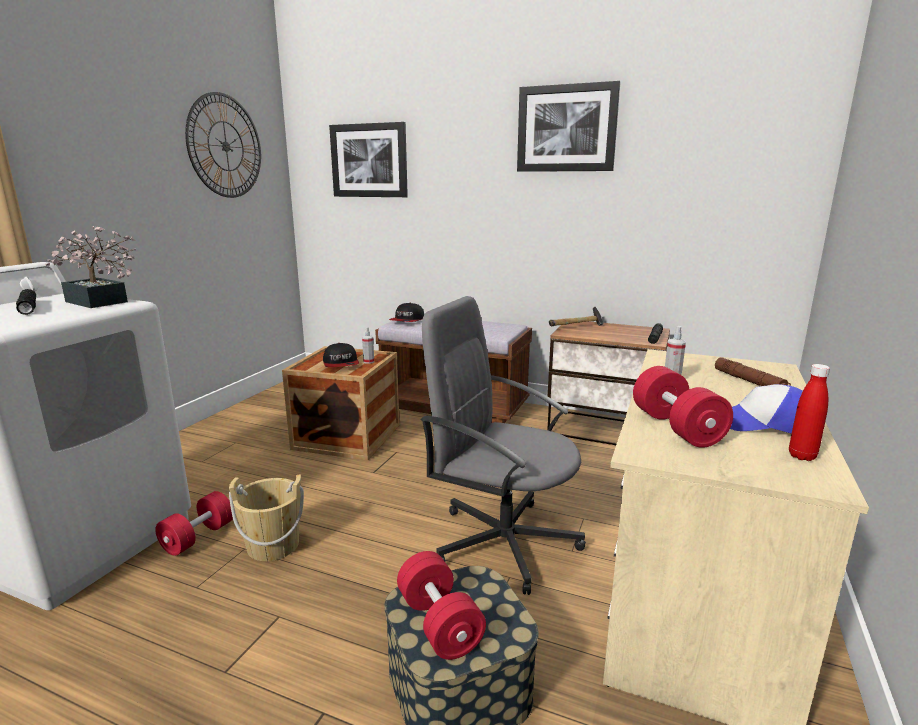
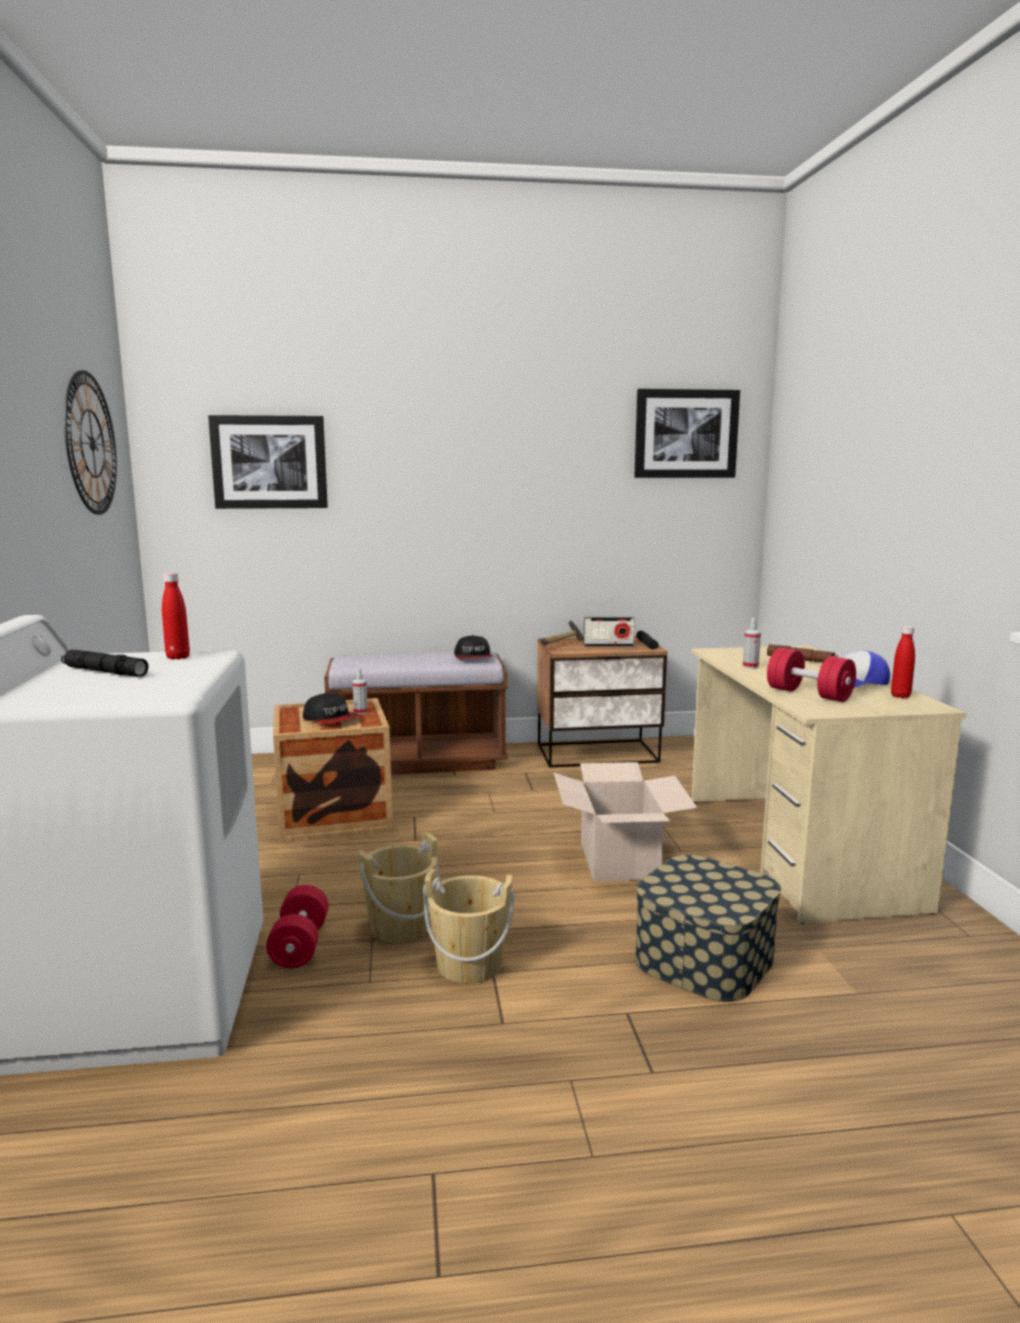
camera: 30 degrees left, 5 degrees down
(99, 303) = (178, 657): potted plant -> red bottle
(273, 601) = (469, 964): none -> beige bucket
(407, 320) = (356, 661): cap -> cap (473, 657)
(439, 623) = (702, 895): red dumbbell -> none
(503, 541) = (618, 860): grey office chair -> cardboard box
(566, 128) = (524, 432): picture -> picture (686, 434)
(616, 334) = (608, 645): none -> radio

